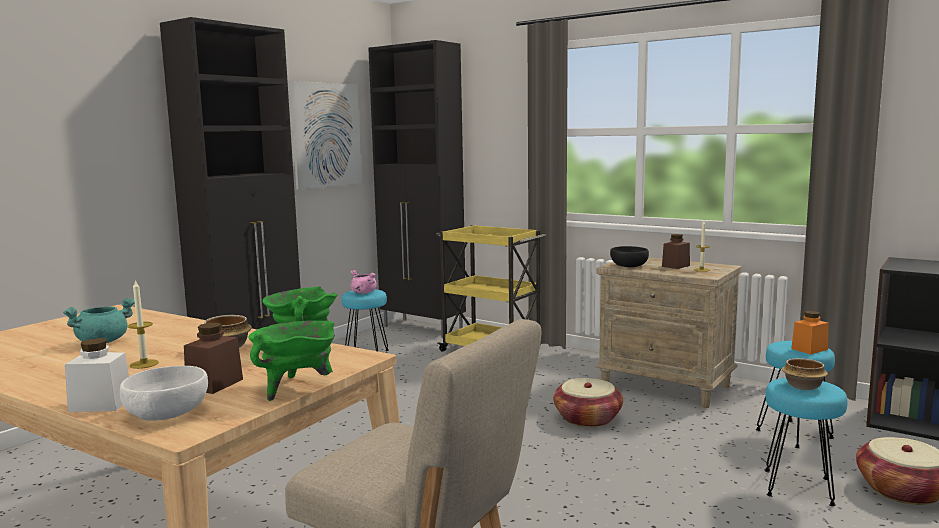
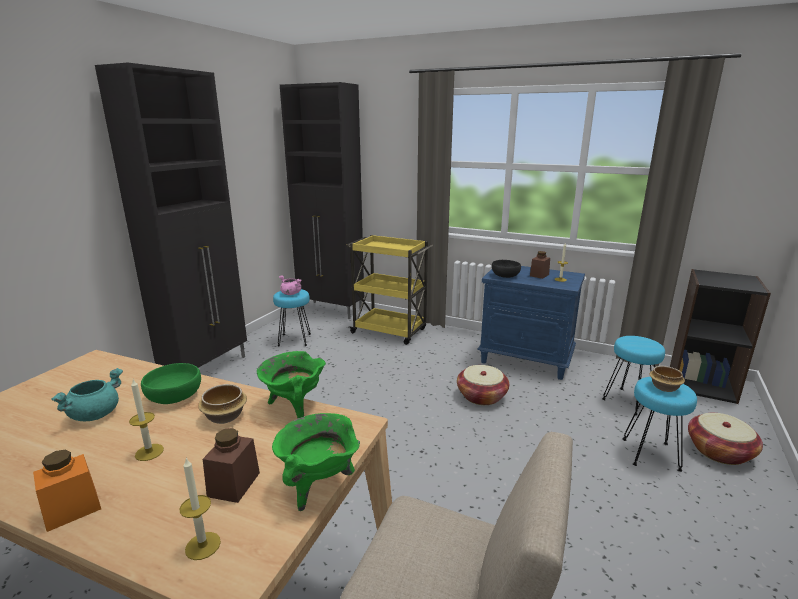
camera: 10 degrees left, 10 degrees up
(101, 404) = (123, 535): white jar -> none
(168, 413) = (203, 545): white bowl -> candle
(184, 334) = (175, 397): none -> green bowl
(326, 135) = (250, 162): picture -> none
(666, 386) = (526, 360): beige nightstand -> blue nightstand
(809, 349) = (647, 345): orange jar -> orange jar (72, 509)

